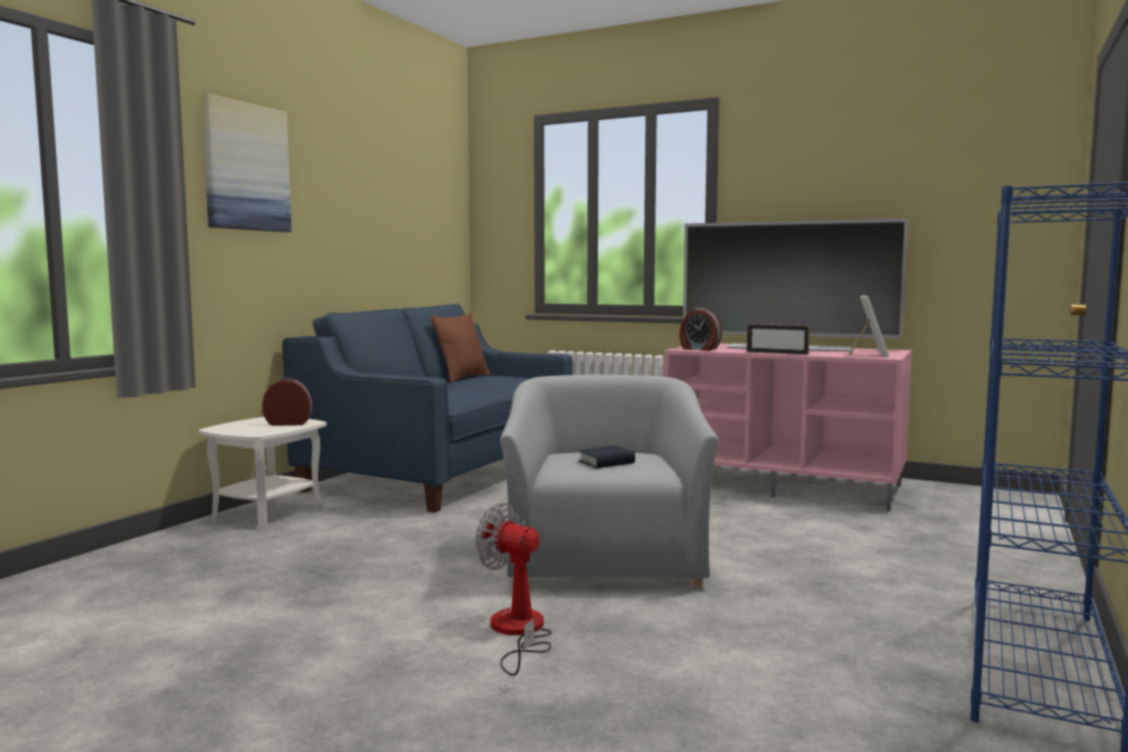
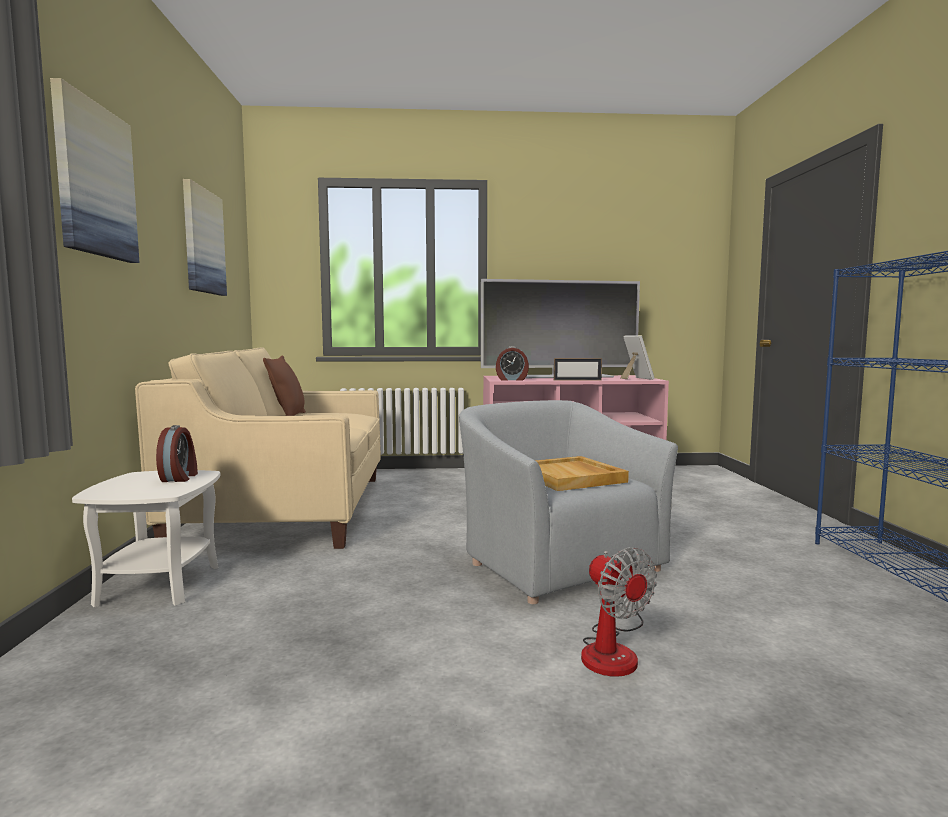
camera: 30 degrees left, 0 degrees up
(288, 423) = (180, 477): alarm clock -> alarm clock turned 120 degrees clockwise
(390, 200) = (203, 241): none -> picture
(444, 472) = (289, 509): blue sofa -> beige sofa
(518, 632) = (613, 650): fan -> fan turned 120 degrees counterclockwise
(606, 463) = (571, 477): book -> beige tray

